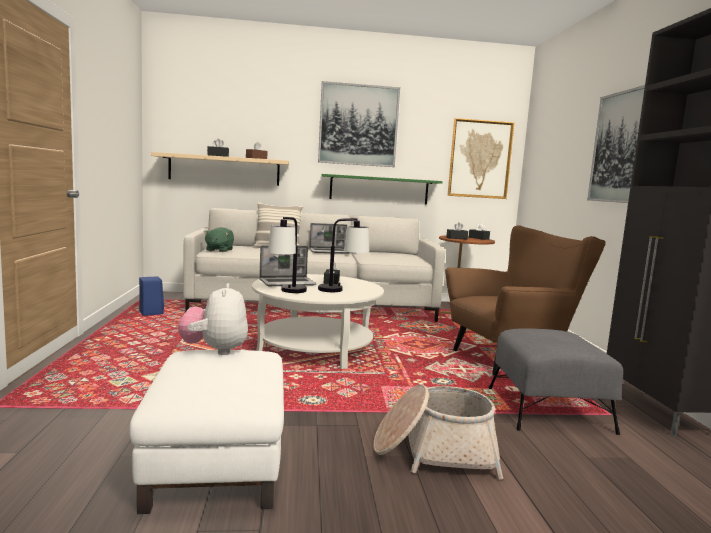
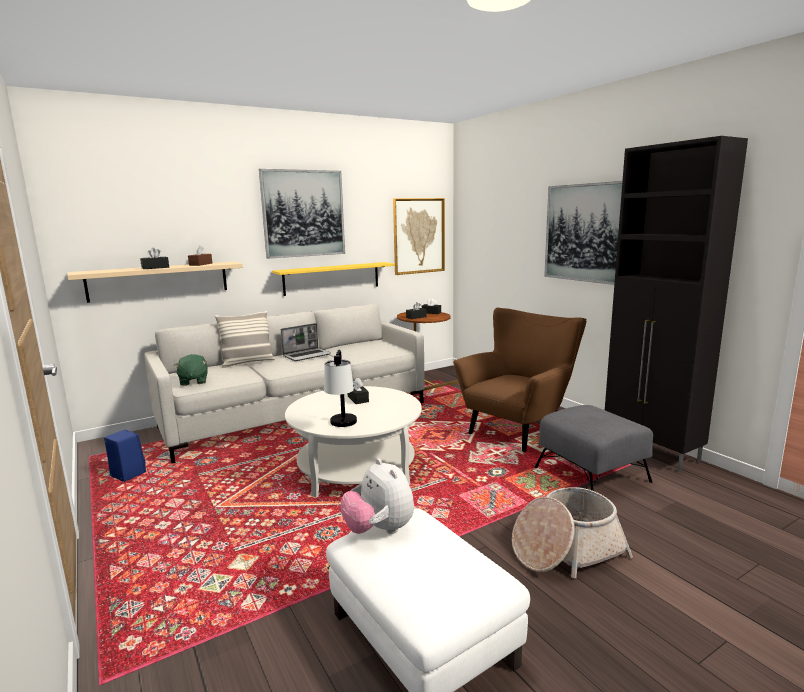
camera: 25 degrees left, 5 degrees up
(288, 283) = (321, 411): laptop -> none
(342, 290) = (382, 407): table lamp -> none
(379, 189) = (332, 278): green shelf -> yellow shelf

